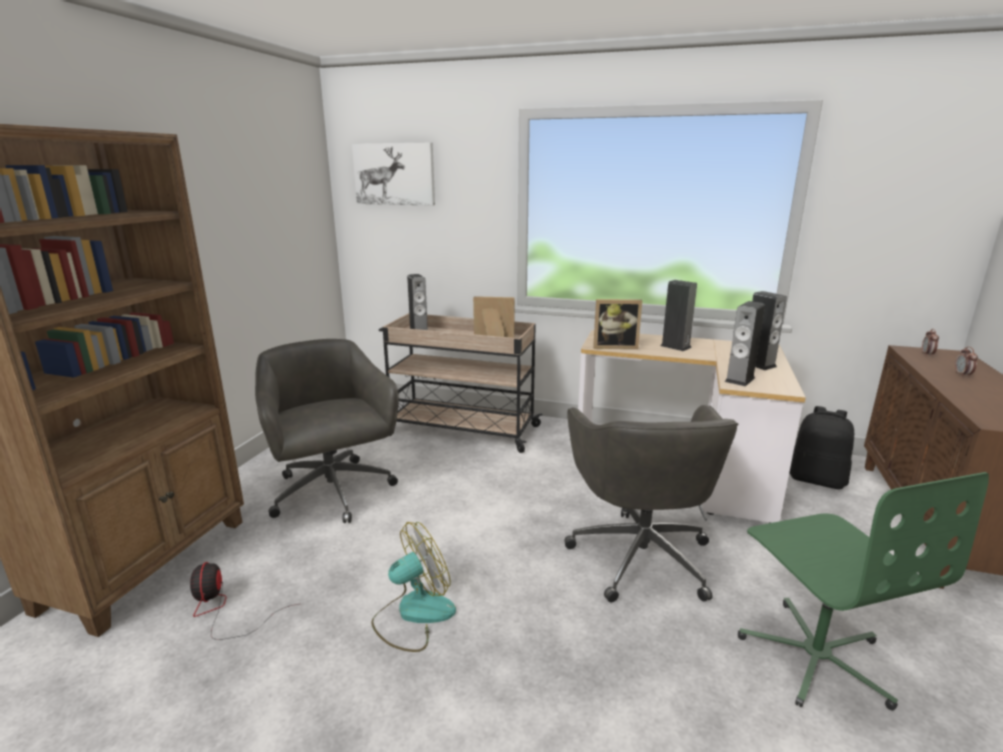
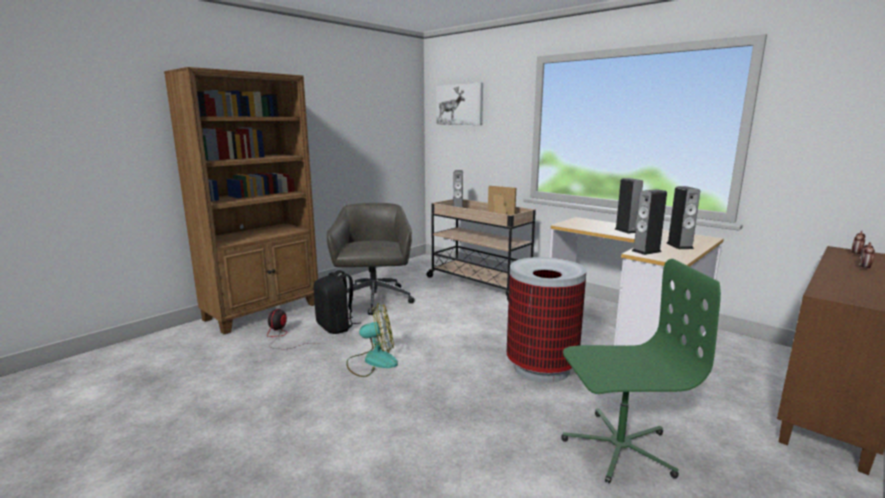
camera: 25 degrees right, 5 degrees down
(614, 346) = (577, 226): picture frame -> none
(640, 554) = (541, 367): grey office chair -> trash can
(815, 656) = (618, 447): green office chair -> green office chair turned 105 degrees counterclockwise
(817, 480) = (744, 359): black backpack -> black backpack (336, 327)

